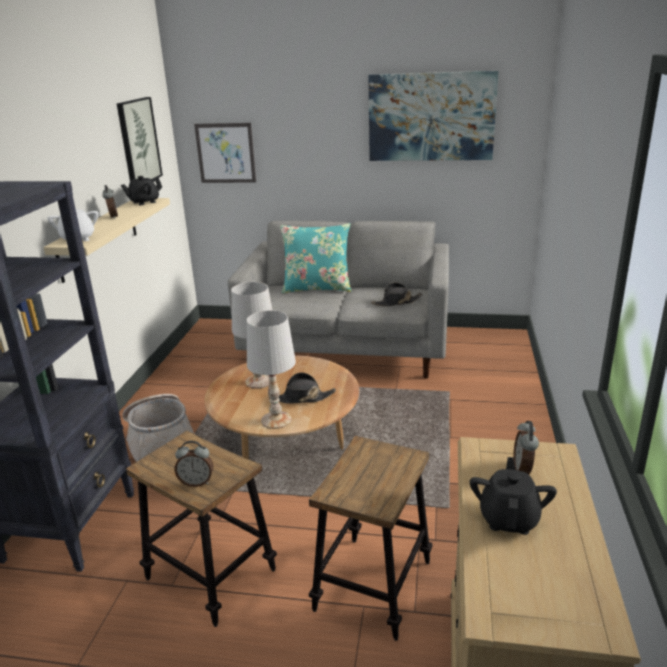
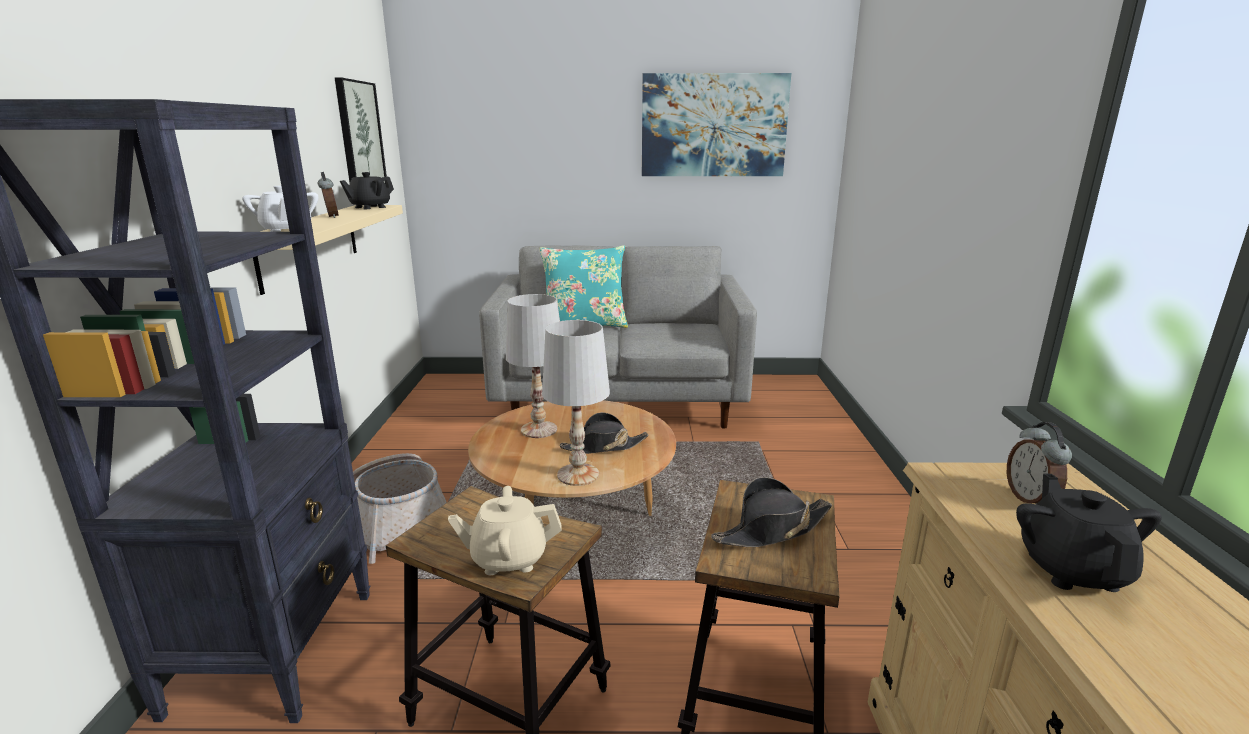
camera: 10 degrees left, 5 degrees down
(196, 482) = (508, 558): alarm clock -> beige teapot
(225, 153) = (465, 166): picture -> none
(396, 302) = (688, 337): black hat -> black hat (772, 530)

